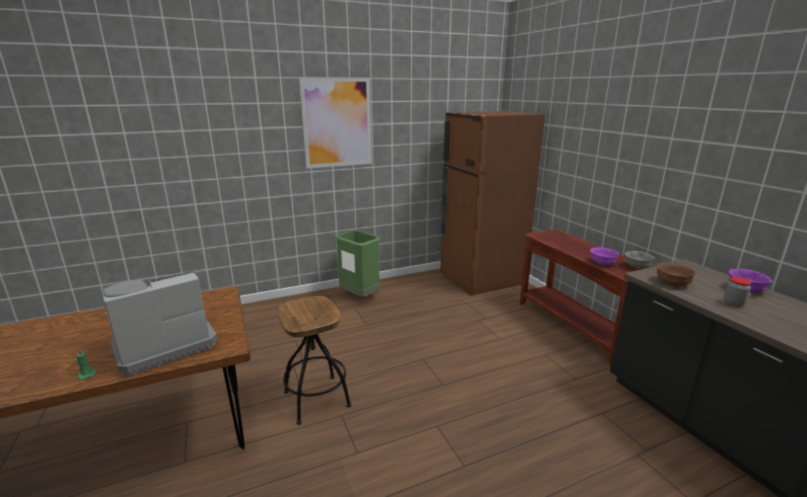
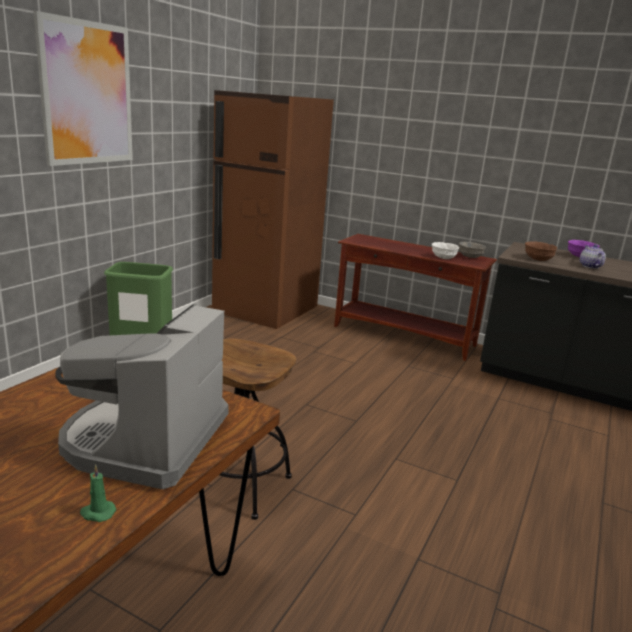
camera: 40 degrees left, 0 degrees up
(602, 263) = (443, 257): purple bowl -> white bowl
(733, 303) = (590, 266): jar -> teapot

